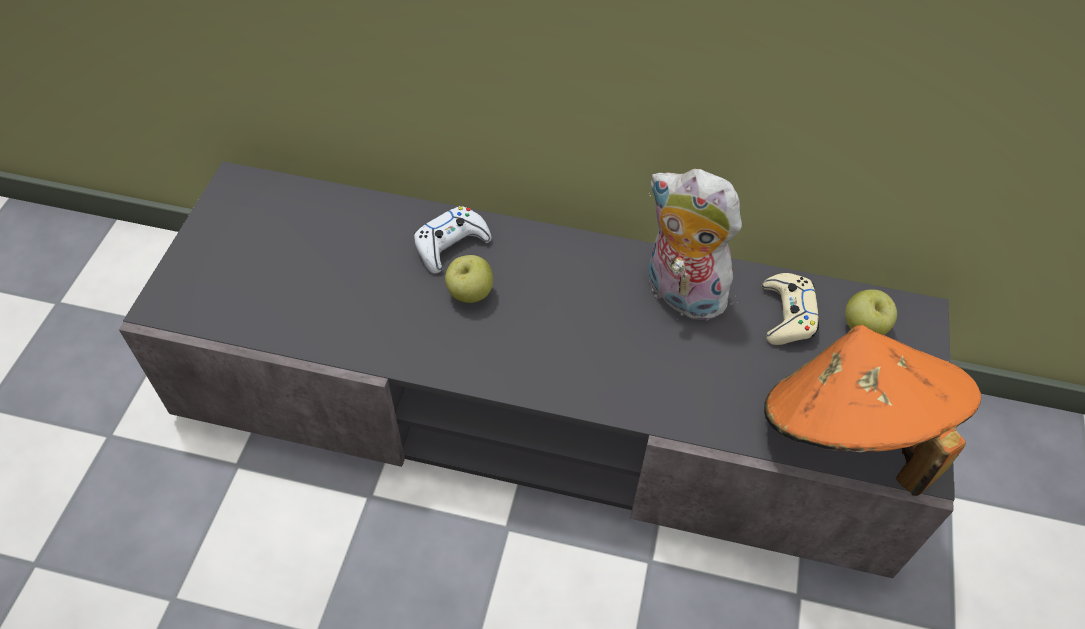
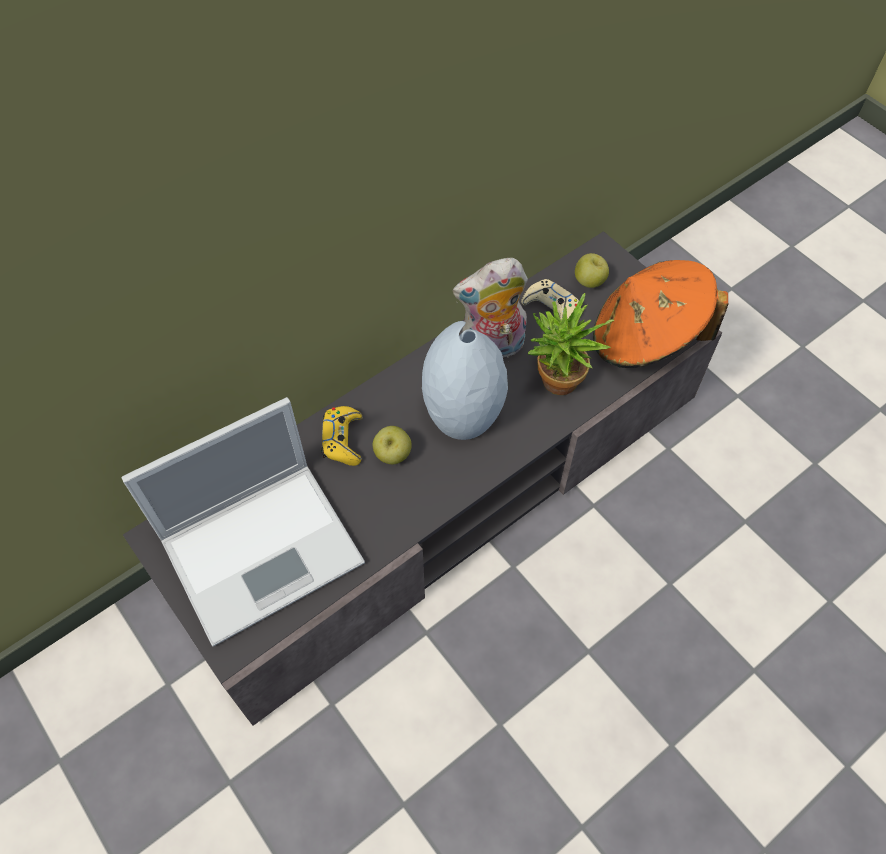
camera: 50 degrees left, 5 degrees up
(284, 263) = (265, 548): none -> laptop
(451, 245) = (343, 440): white game controller -> yellow game controller
(570, 320) = (461, 415): none -> grey vase
(691, 383) = (556, 386): none -> potted plant

